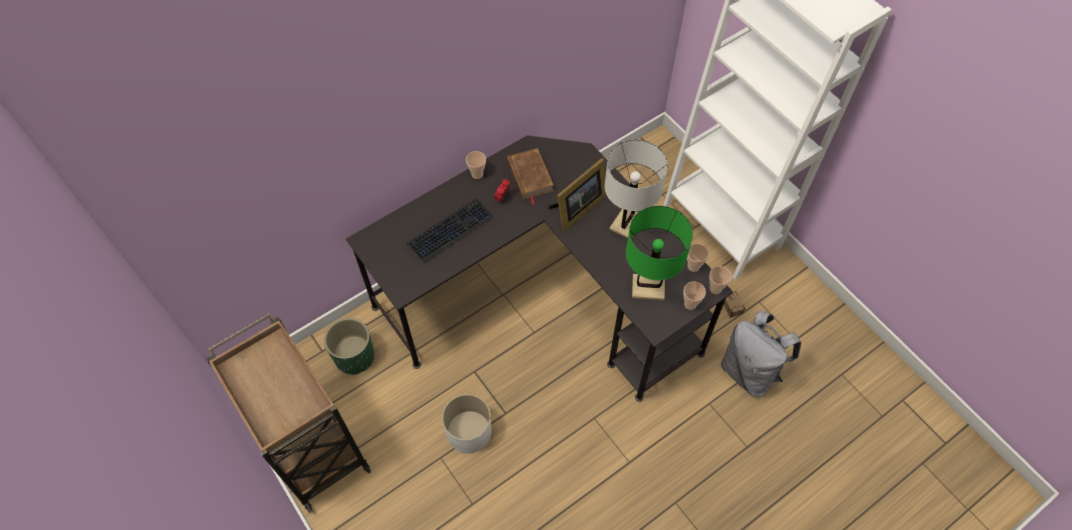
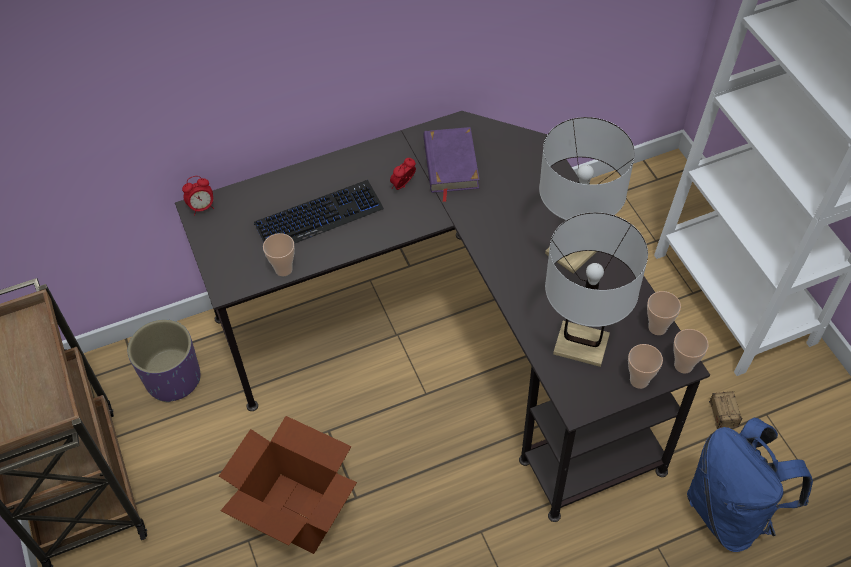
camera: 15 degrees right, 5 degrees down
(354, 356) = (173, 378): green planter -> purple planter
(366, 239) = (202, 207): none -> alarm clock
(469, 432) = (298, 513): white planter -> cardboard box
(477, 174) = (378, 150): cup -> cup (283, 269)
(529, 176) = (450, 164): brown book -> purple book
(577, 209) = (506, 218): picture frame -> none
(648, 287) = (581, 345): green table lamp -> white table lamp
(750, 371) = (731, 512): grey backpack -> blue backpack

